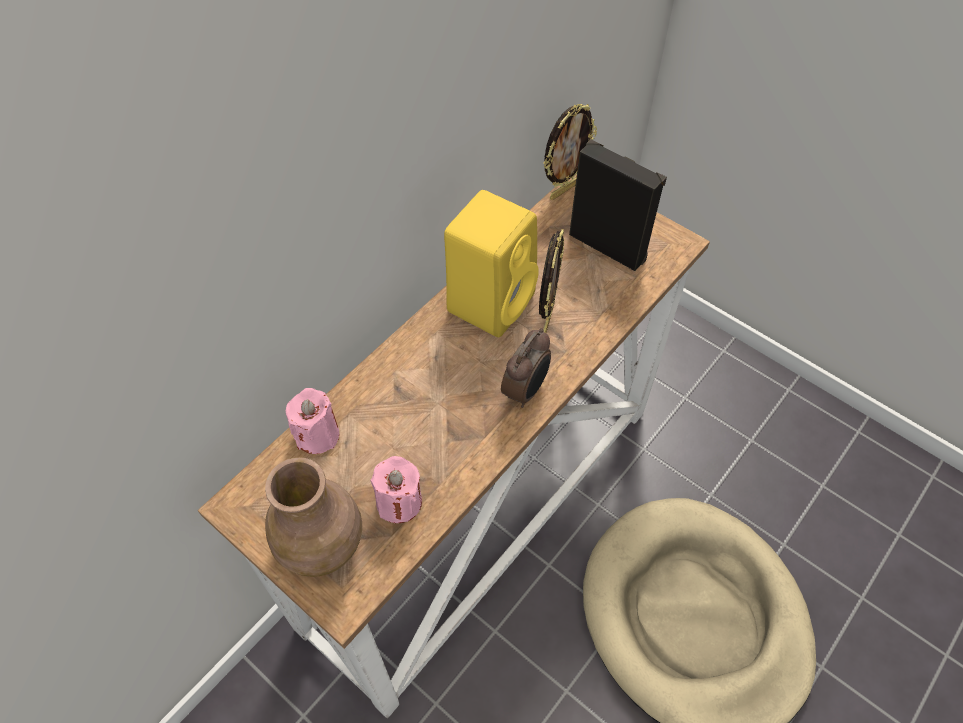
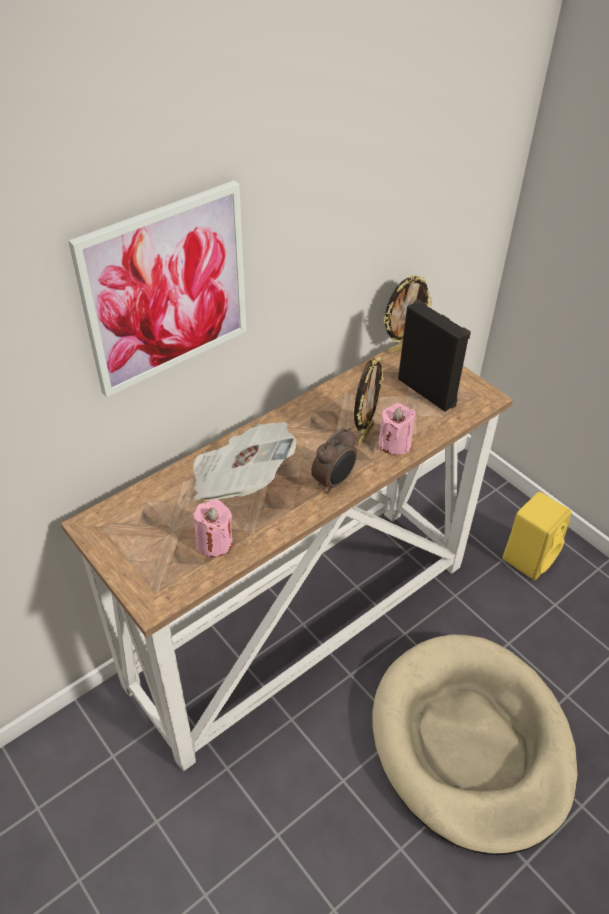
camera: 10 degrees right, 10 degrees down
(285, 202) = (166, 289): none -> picture
(317, 435) = (164, 487): pink candle -> pink candle (394, 444)
(322, 546) = (148, 562): brown vase -> none
(411, 409) = (240, 480): none -> newspaper
(492, 300) = (323, 416): yellow speaker -> yellow speaker (529, 556)

